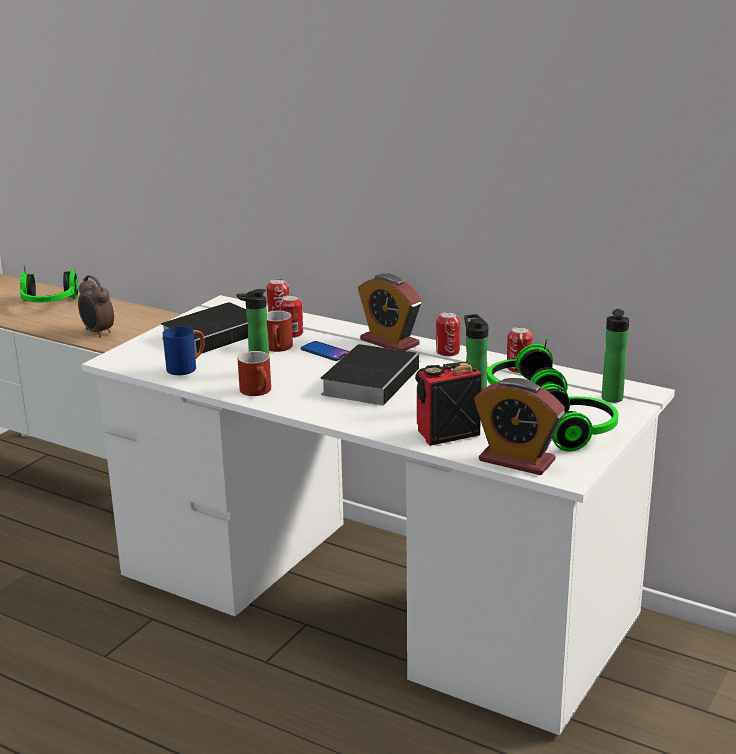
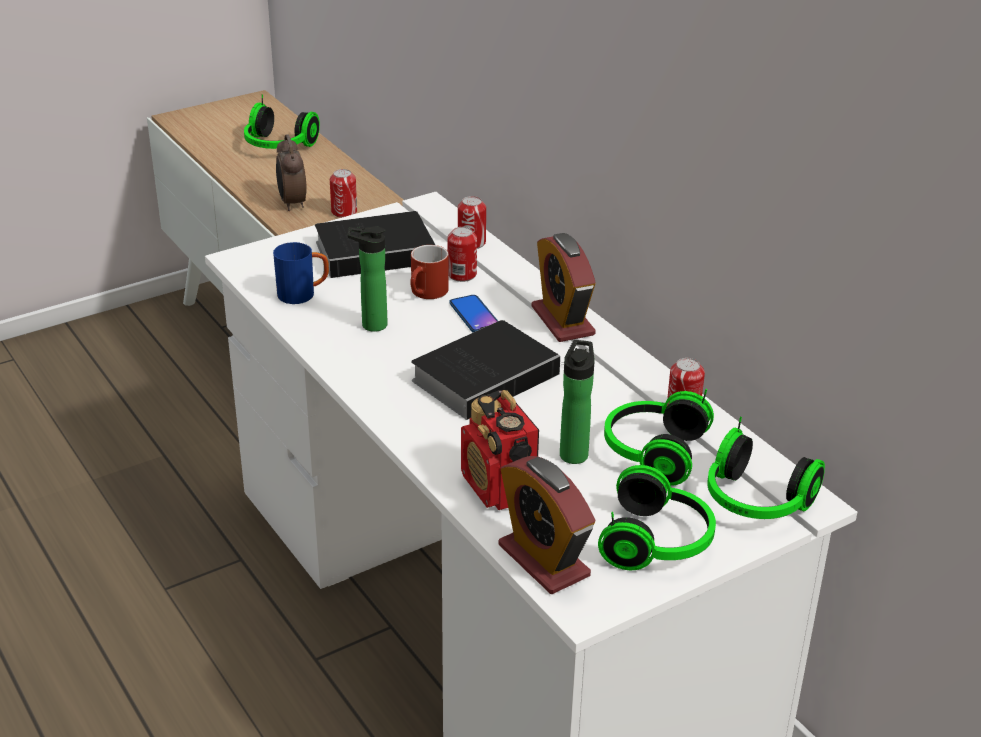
camera: 25 degrees right, 10 degrees up
(259, 392) = (348, 354): red mug -> none
(446, 434) = (499, 489): radio -> radio turned 120 degrees counterclockwise
(447, 352) = (618, 357): can -> can (344, 212)
(612, 400) = (755, 502): bottle -> headphones

